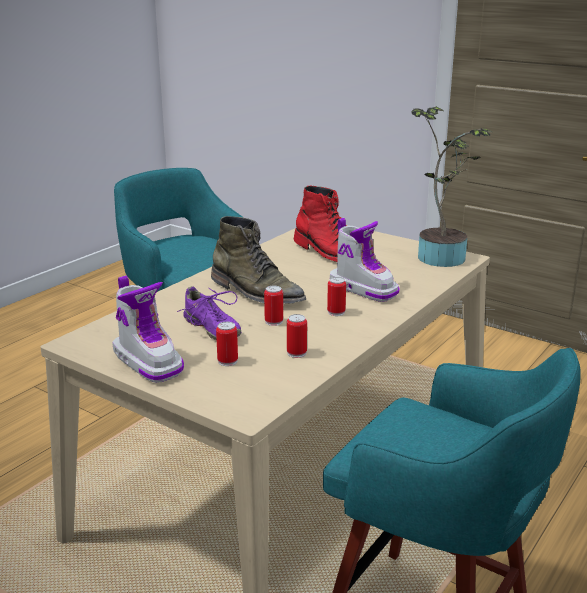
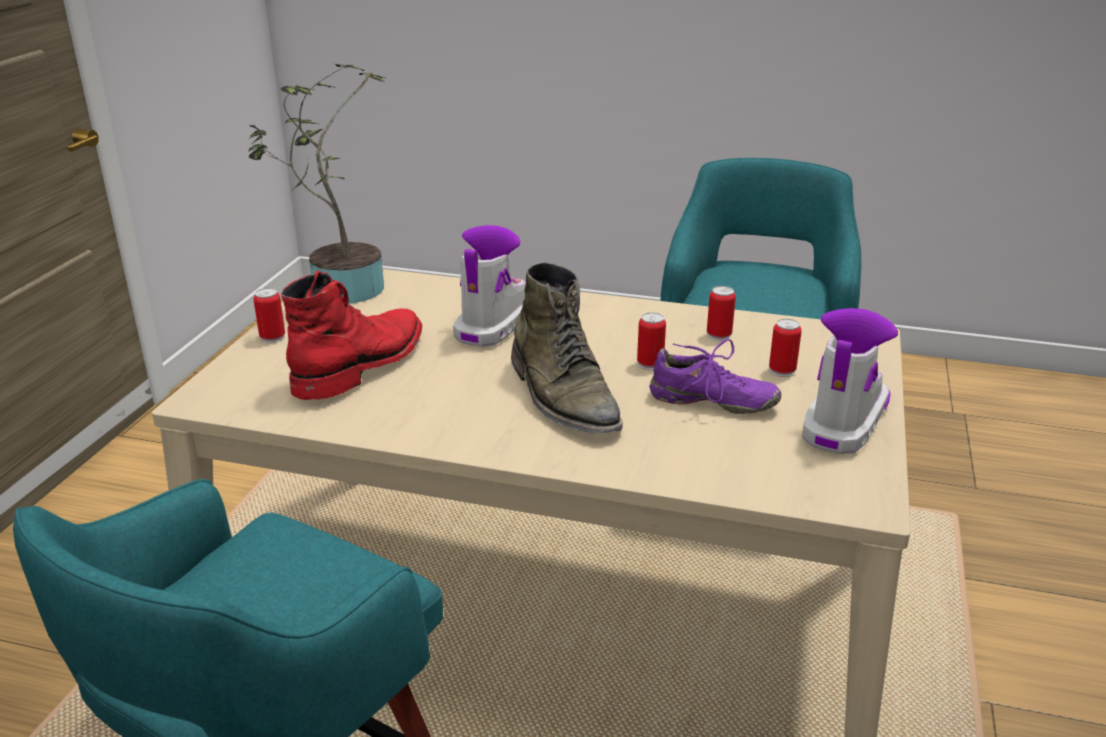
camera: 110 degrees left, 5 degrees up
(211, 329) = (712, 402): purple shoe -> purple shoe turned 75 degrees clockwise
(256, 292) = (563, 396): green boot -> green boot turned 135 degrees clockwise
(336, 312) = (587, 330): can -> can (272, 337)

